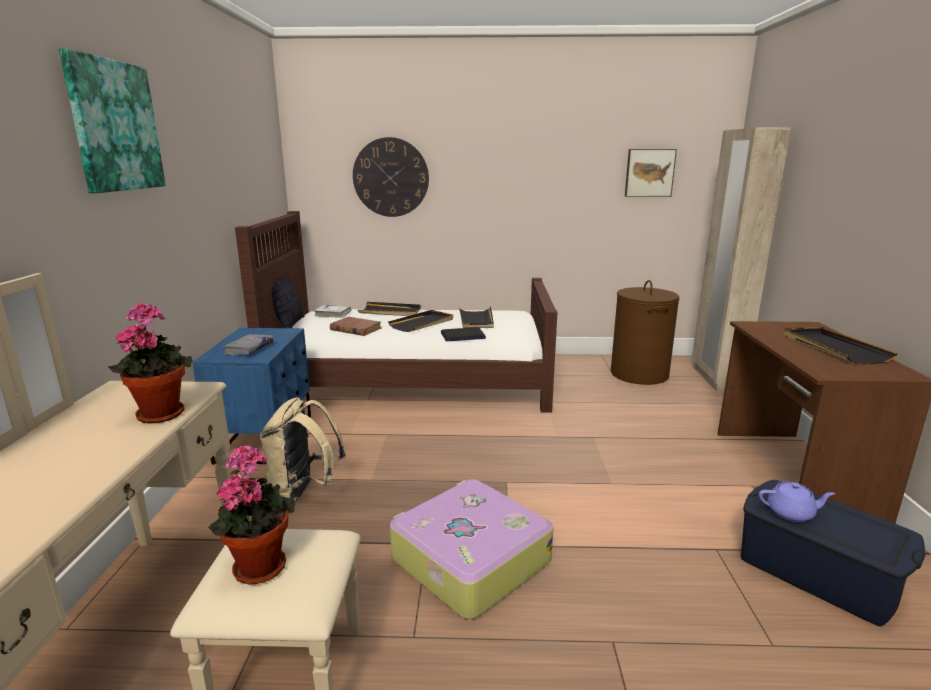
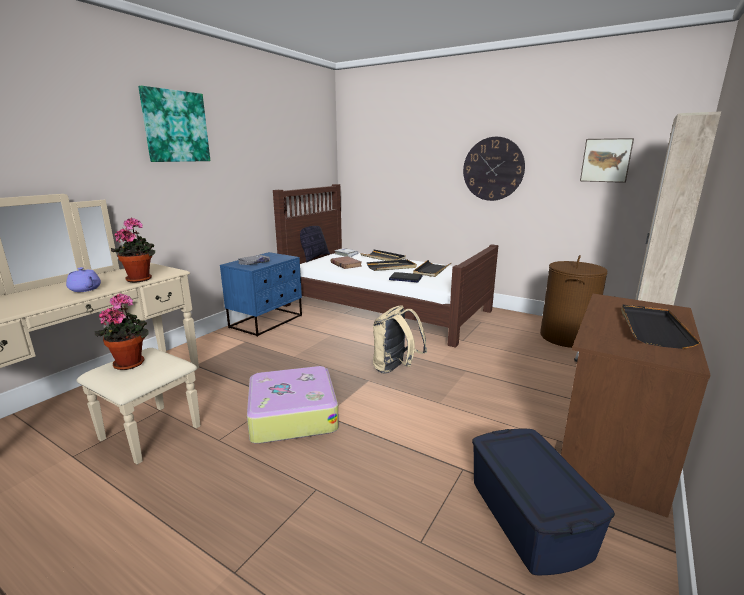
camera: 30 degrees right, 0 degrees up
(304, 492) = (253, 353): beige backpack -> beige backpack (395, 369)
(391, 177) = (398, 162): wall clock -> wall clock (493, 169)
(791, 513) = (508, 454): purple teapot -> purple teapot (85, 289)

